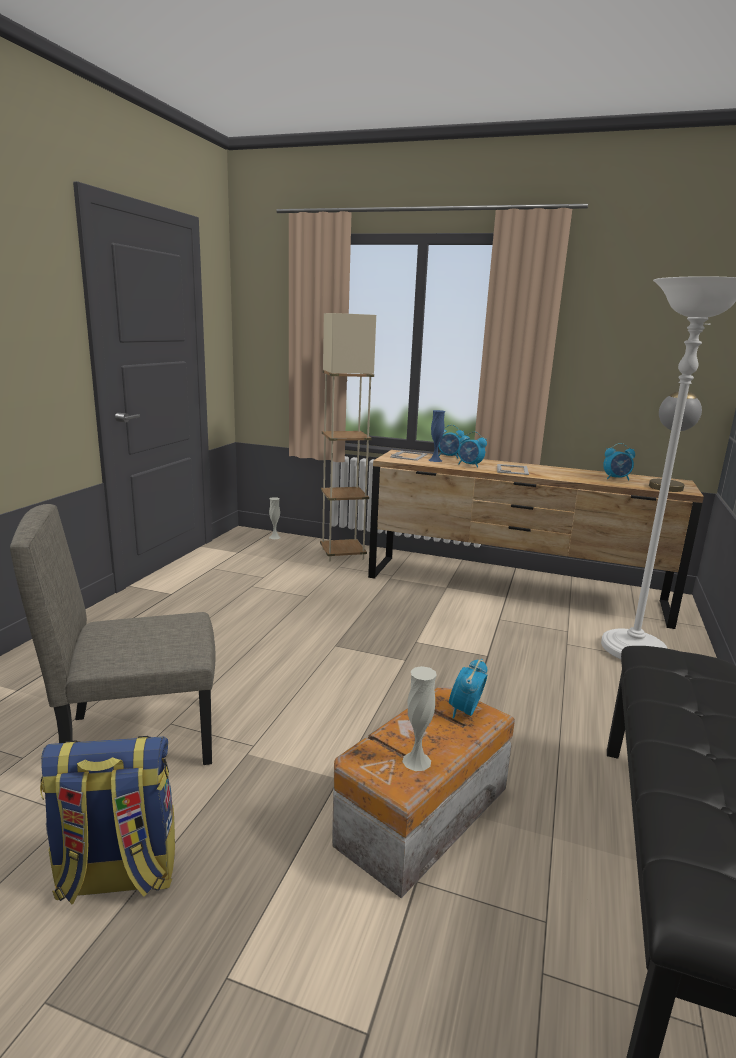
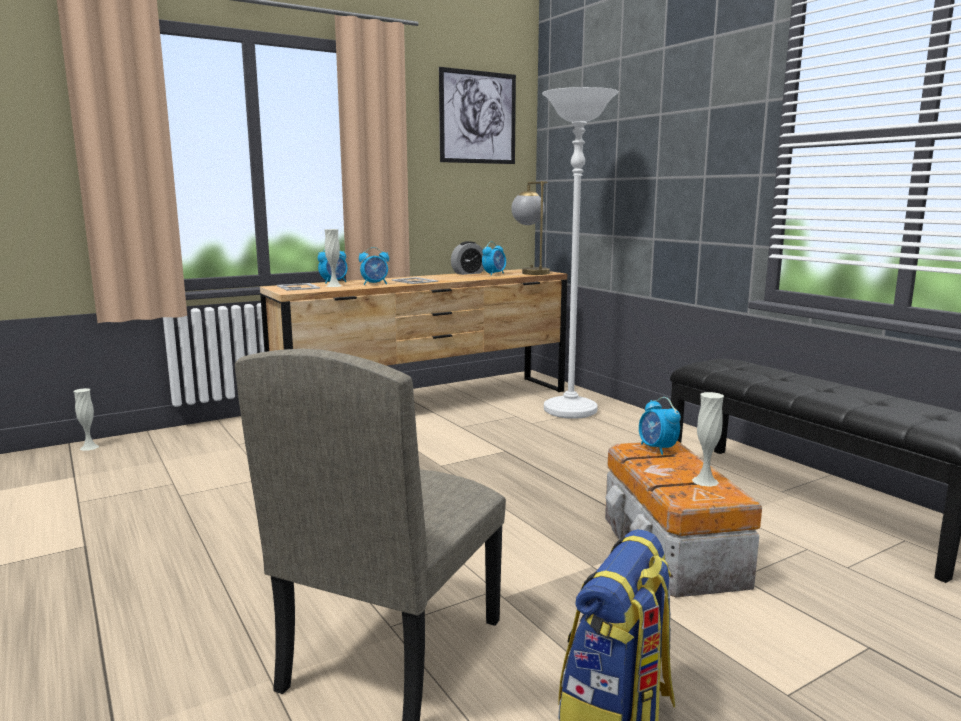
camera: 50 degrees left, 5 degrees down
(342, 554) = (215, 433): beige floor lamp -> none
(435, 460) = (334, 286): blue vase -> white vase
(595, 472) = (468, 273): none -> alarm clock
(663, 302) = (478, 117): none -> picture

